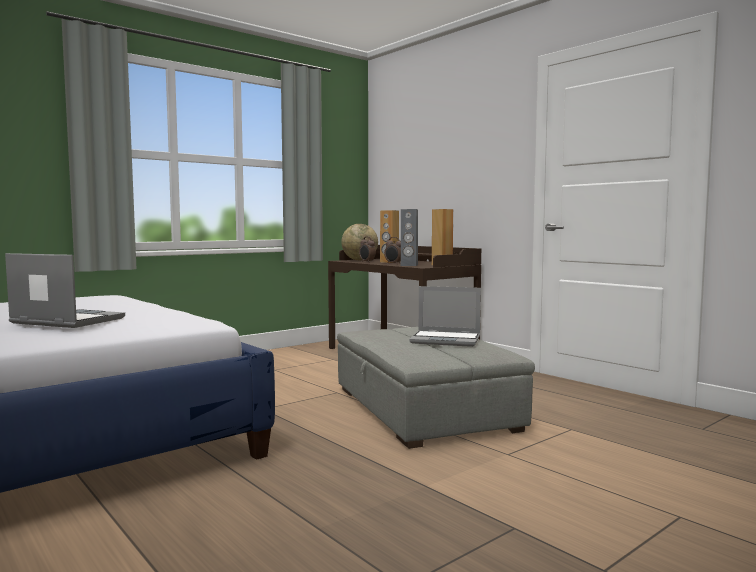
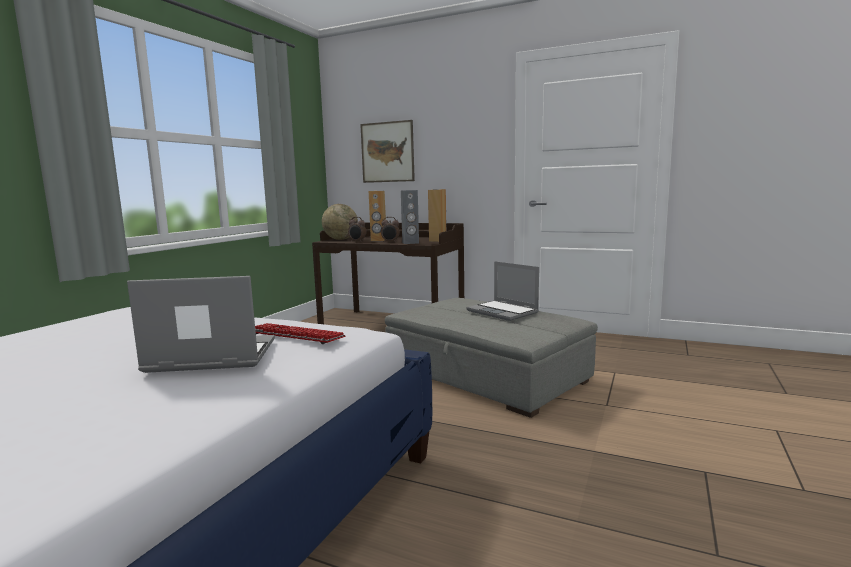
camera: 25 degrees left, 5 degrees up
(148, 317) = (295, 335): none -> keyboard
(418, 171) = (387, 152): none -> picture
(446, 340) = (503, 312): laptop -> laptop turned 60 degrees clockwise

